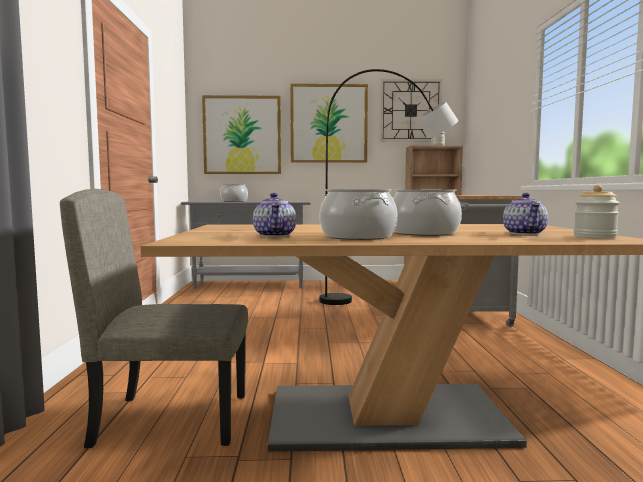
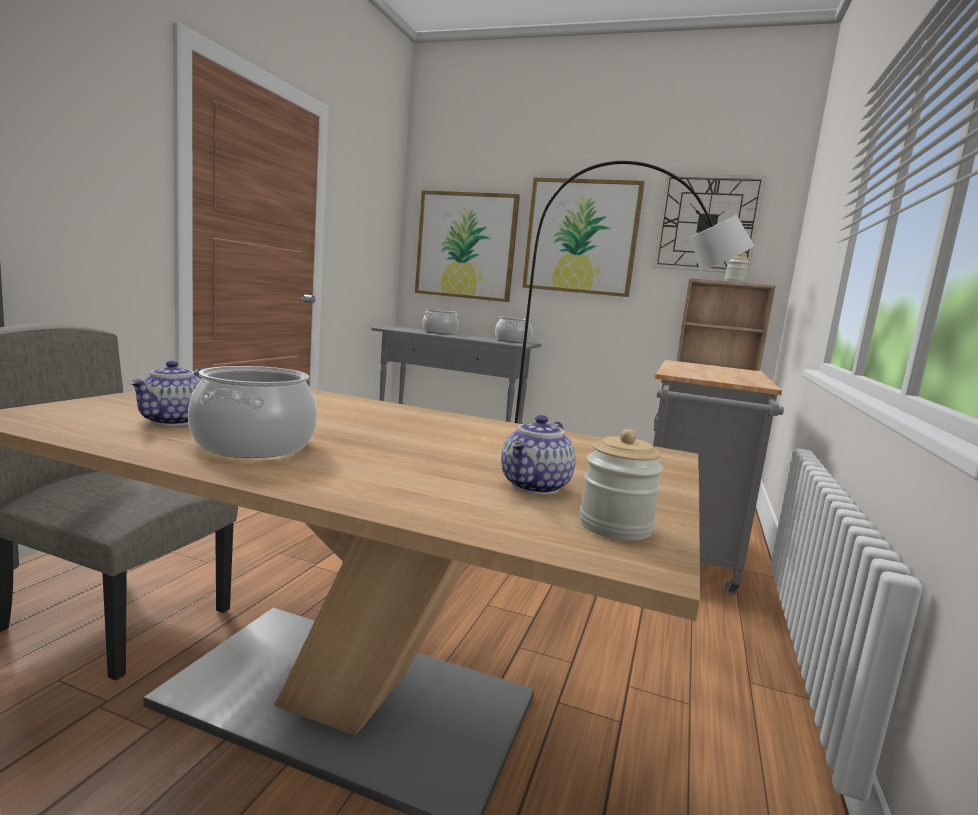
camera: 20 degrees right, 5 degrees up
(423, 233) = (387, 452): cooking pot -> cooking pot (512, 341)

